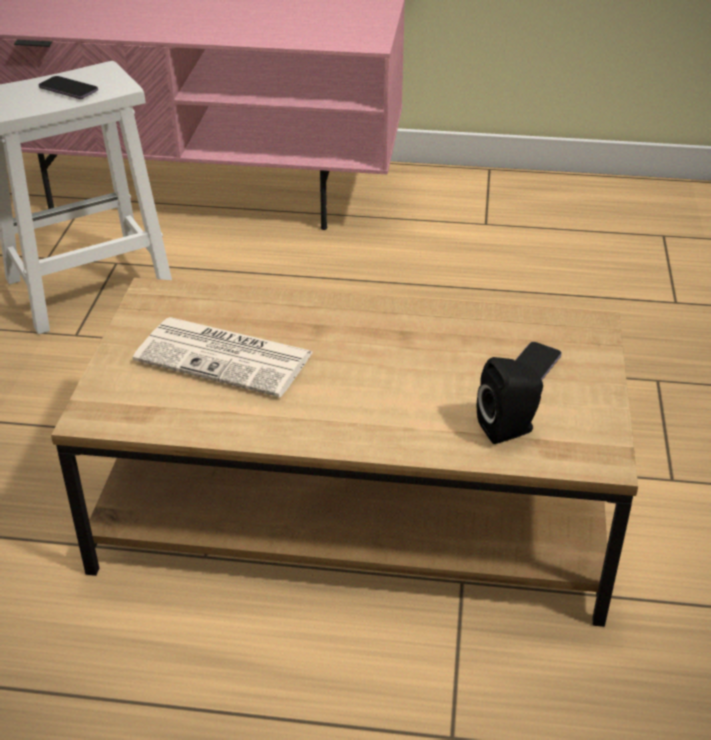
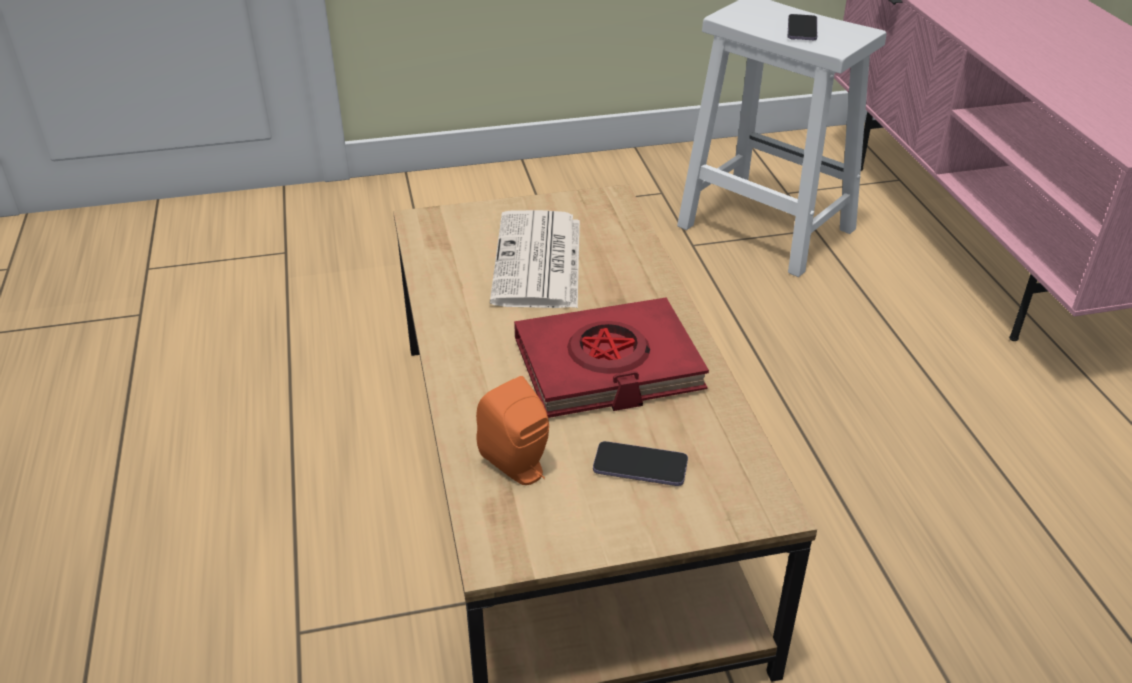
camera: 70 degrees right, 0 degrees up
(405, 355) = (608, 367): none -> red book
(509, 429) = (519, 467): black speaker -> orange speaker

